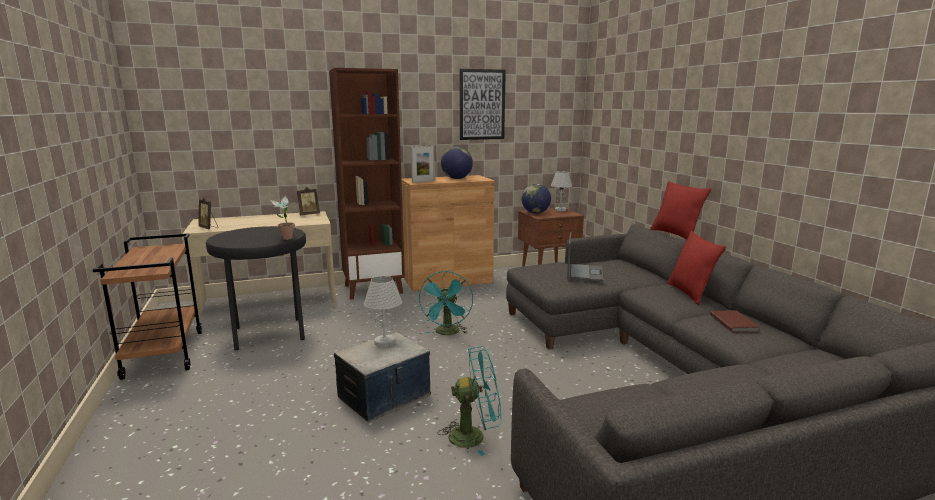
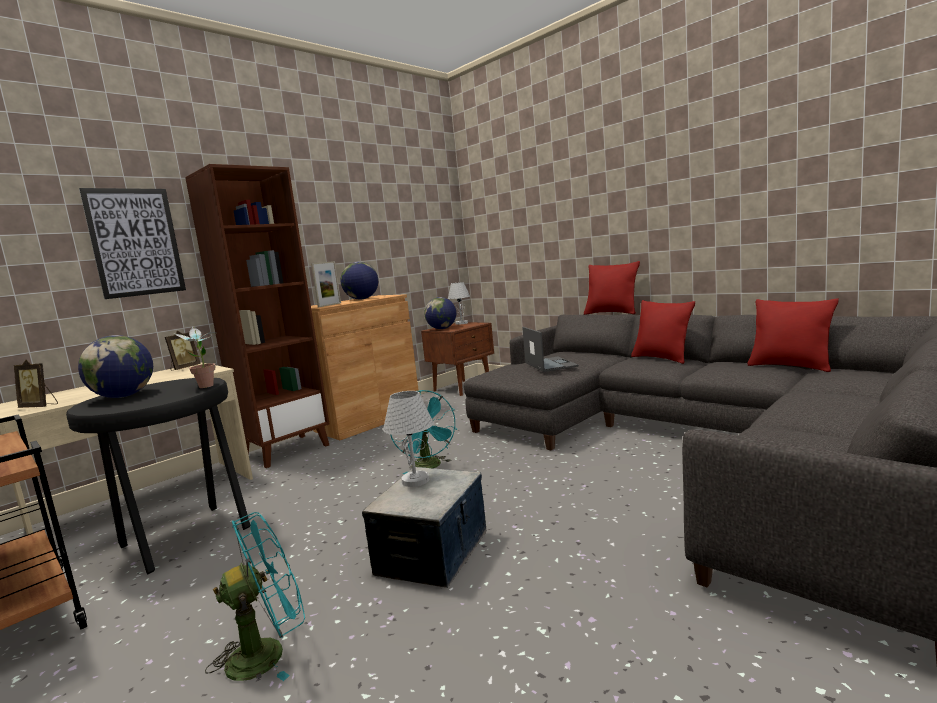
camera: 25 degrees left, 5 degrees down
(243, 234) = (124, 396): none -> globe
(474, 436) = (586, 553): turquoise fan -> turquoise fan (268, 652)
(482, 104) = (368, 216): picture -> picture (135, 242)
(734, 323) = (734, 367): brown book -> none
(792, 338) = (790, 366): none -> red pillow

